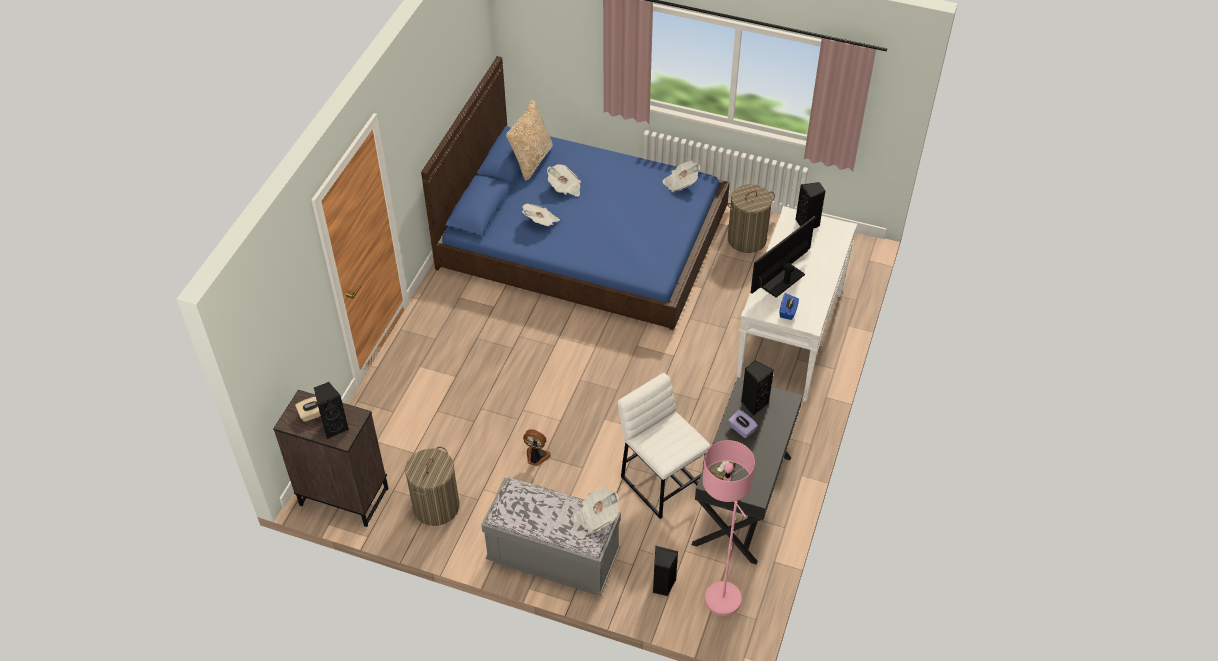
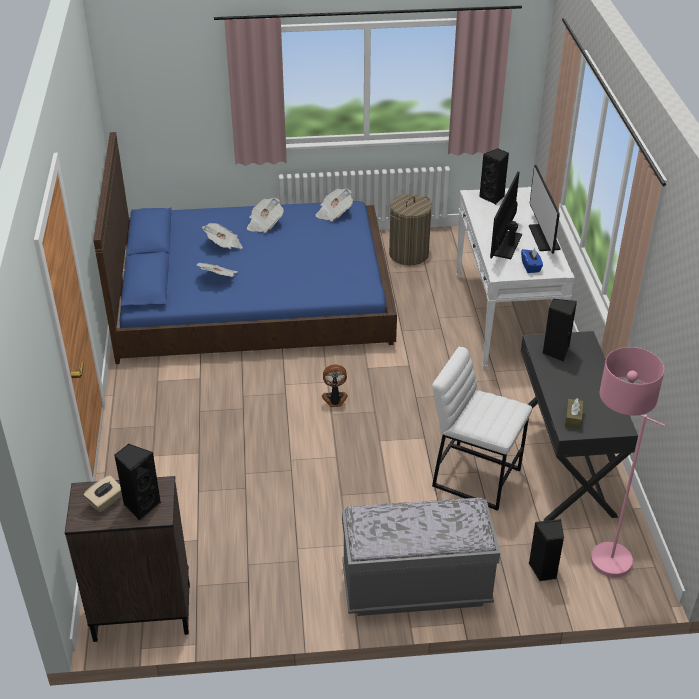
camera: 25 degrees left, 10 degrees down
(436, 507) = (256, 584): laundry basket -> none
(532, 161) = (175, 232): beige pillow -> none
(536, 457) = (334, 498): fan -> fan (335, 400)
(596, 516) = (467, 510): newspaper -> newspaper (264, 224)
(741, 429) = (562, 376): purple tissue box -> none
(823, 284) = (544, 237): none -> monitor

